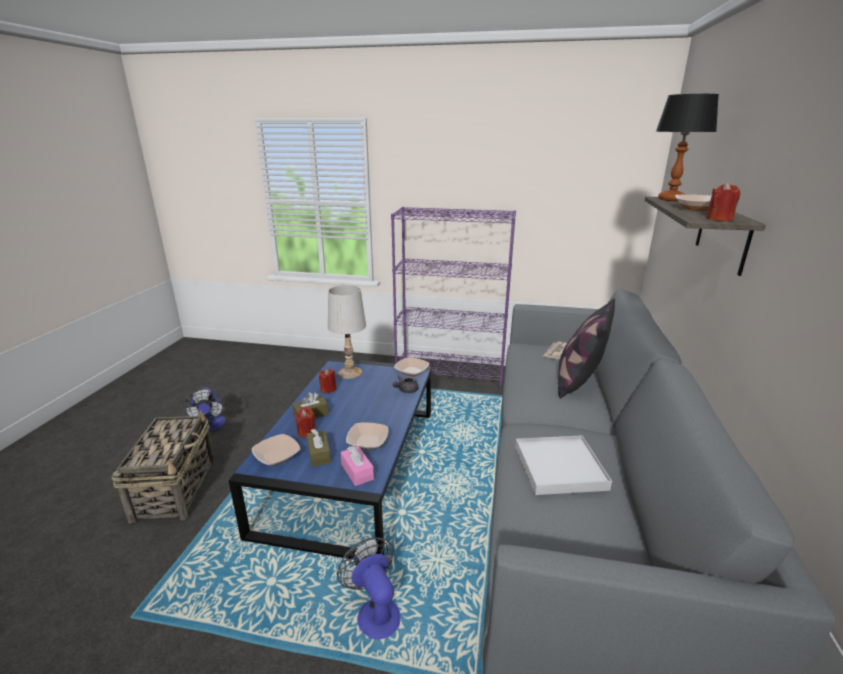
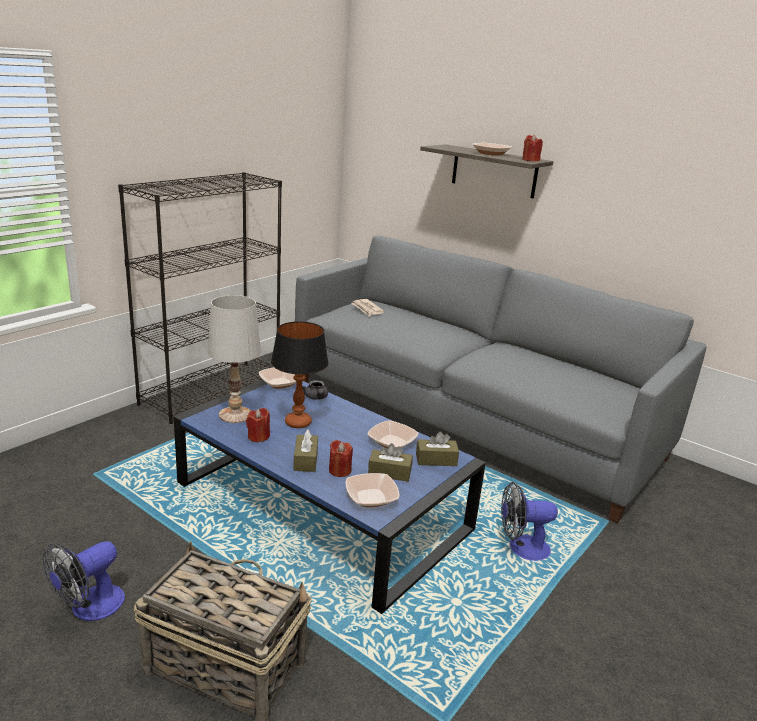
camera: 65 degrees left, 0 degrees up
(210, 426) = (89, 608): fan -> fan turned 120 degrees clockwise
(357, 472) = (436, 460): pink tissue box -> brown tissue box
(451, 371) = (212, 390): purple bookcase -> black bookcase
(559, 467) = (532, 367): white tray -> none
(578, 381) = (424, 321): pillow -> none
(670, 199) = (445, 147): table lamp -> table lamp (298, 423)

